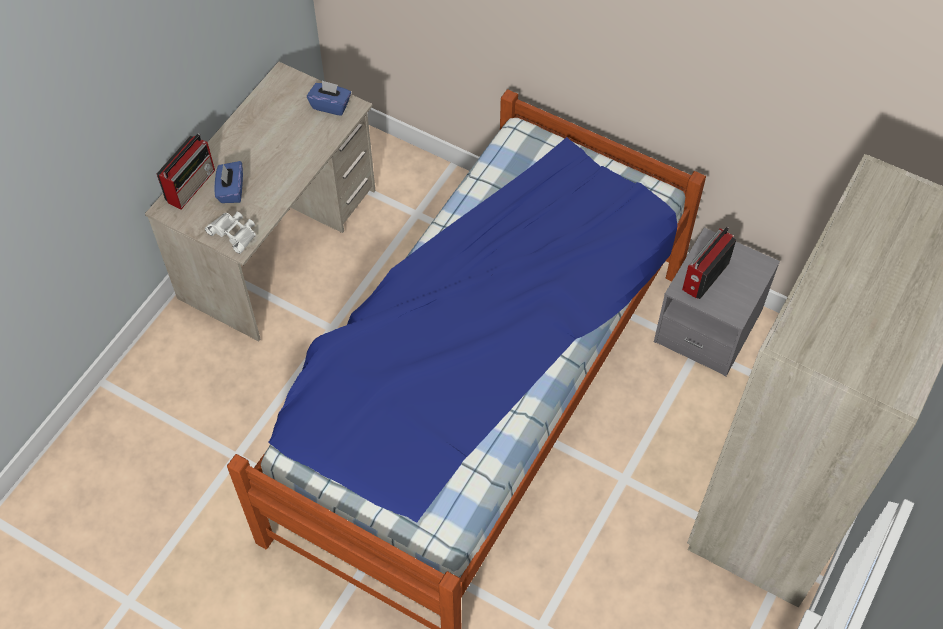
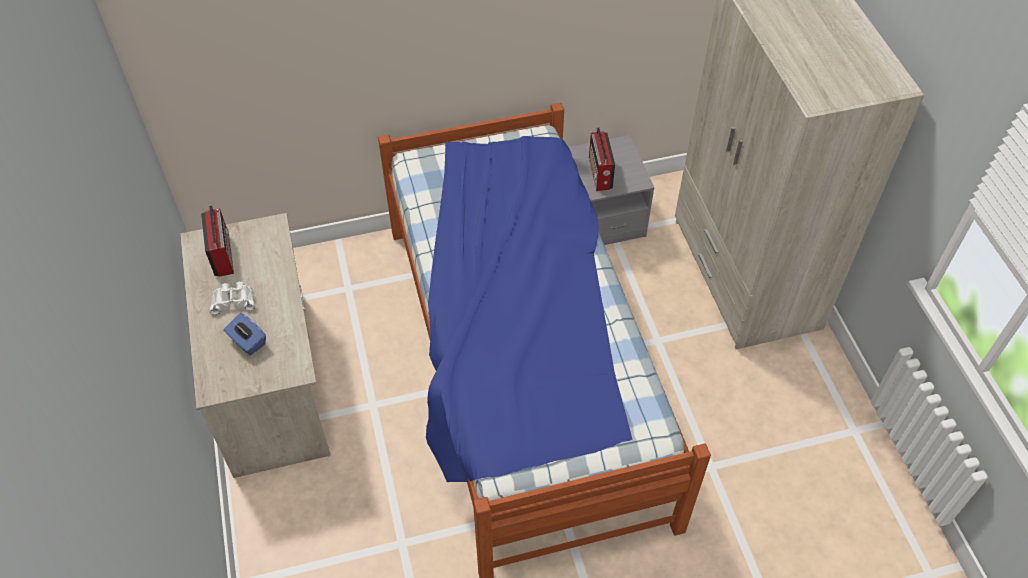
camera: 45 degrees left, 5 degrees down
(191, 185) = (211, 361): radio -> radio (222, 254)
(234, 233) = (285, 367): white binoculars -> white binoculars (233, 300)
(330, 105) = (256, 234): blue tissue box -> none

